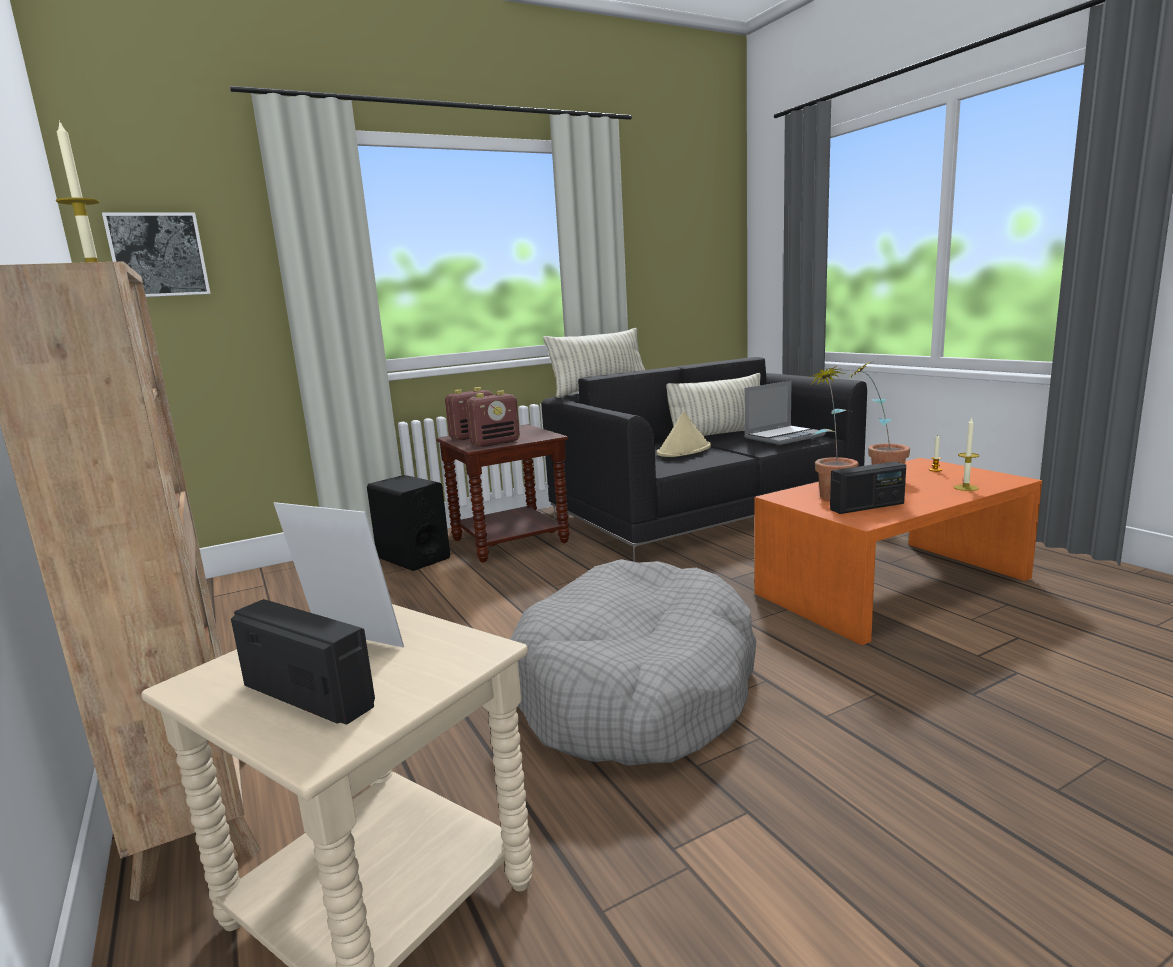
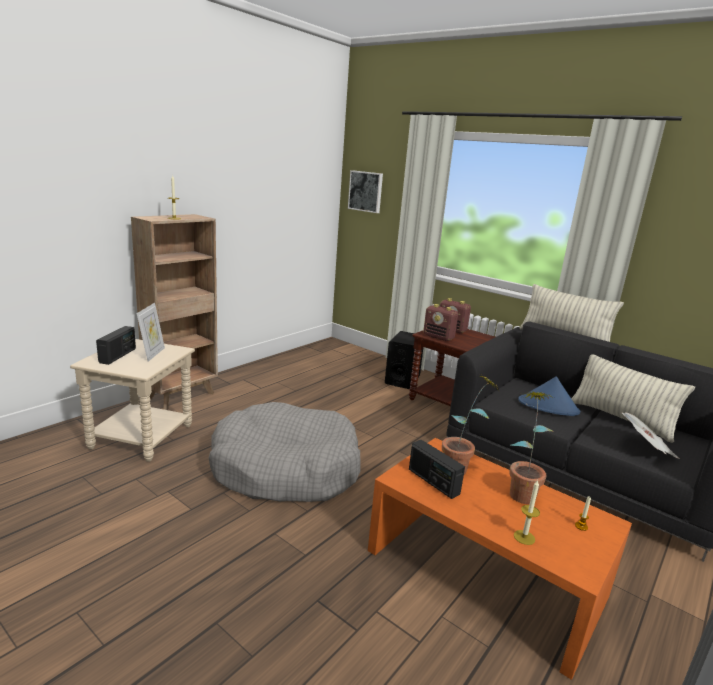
camera: 65 degrees right, 5 degrees up
(684, 450) = (548, 406): beige hat -> blue hat
(784, 436) = (645, 448): laptop -> newspaper

